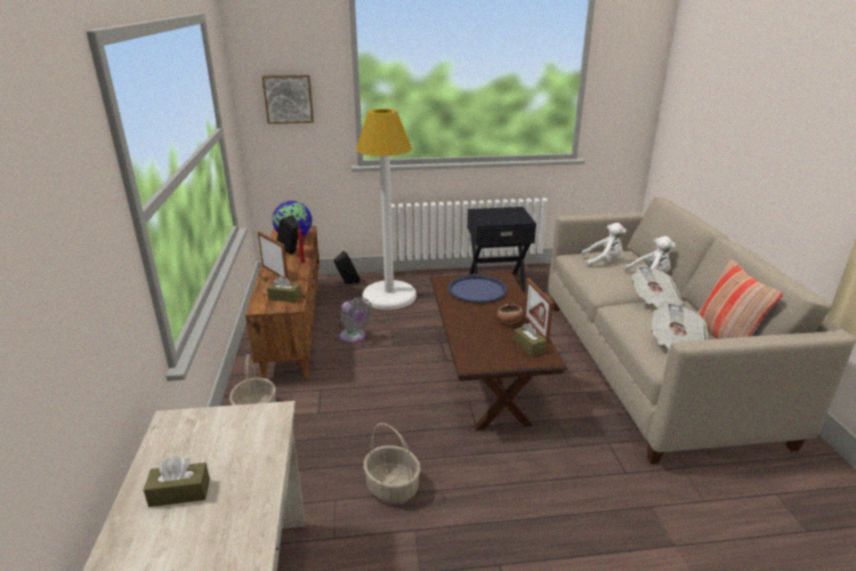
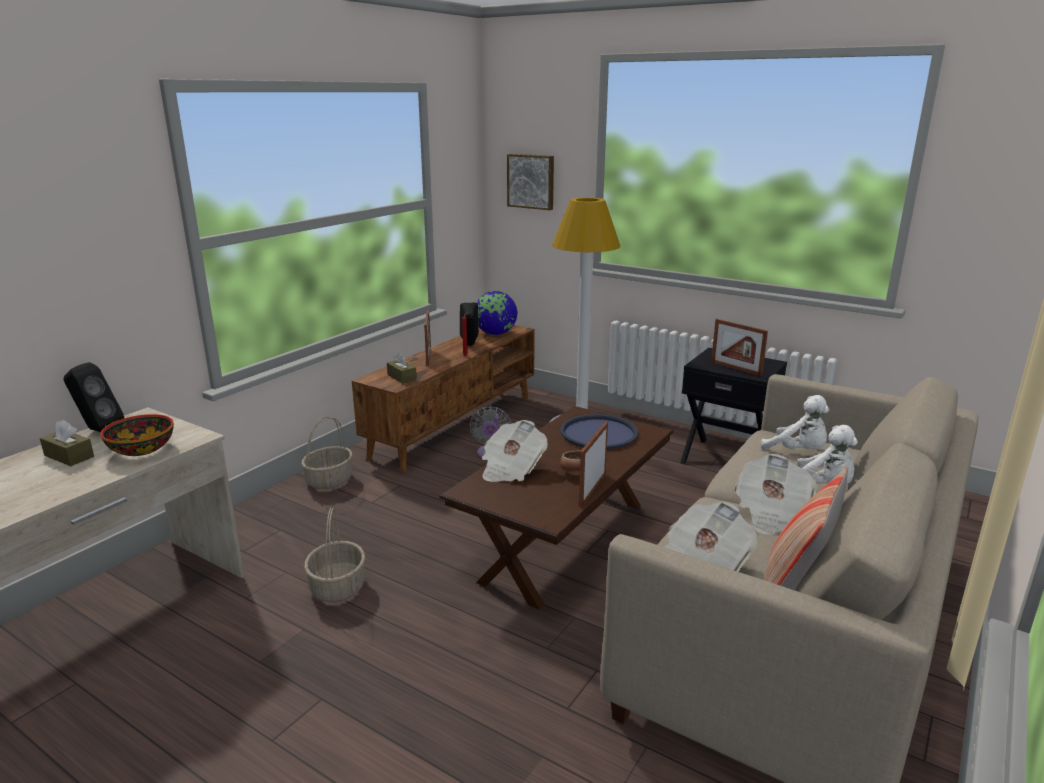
camera: 40 degrees right, 5 degrees down
(243, 448) = (141, 449): none -> bowl
(348, 284) = (557, 406): black speaker -> black speaker (98, 430)
(469, 336) = (511, 468): none -> newspaper
(507, 219) = (736, 368): none -> picture frame
(529, 346) = (553, 501): brown tissue box -> none

